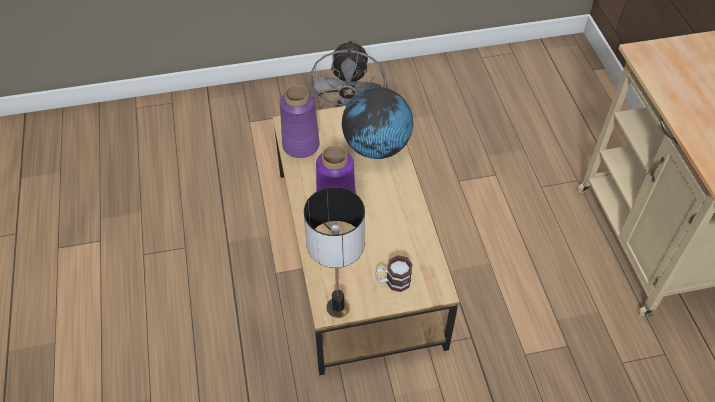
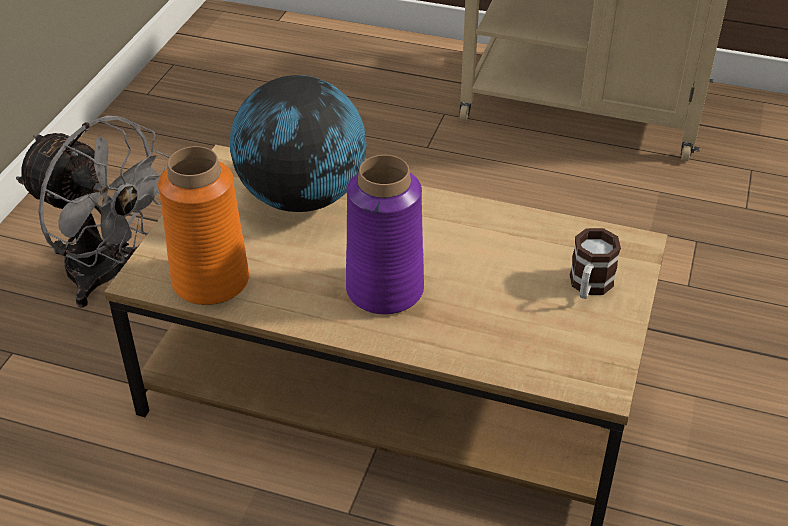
camera: 60 degrees left, 10 degrees down
(300, 145) = (210, 281): purple vase -> orange vase
(337, 308) = (602, 371): table lamp -> none

